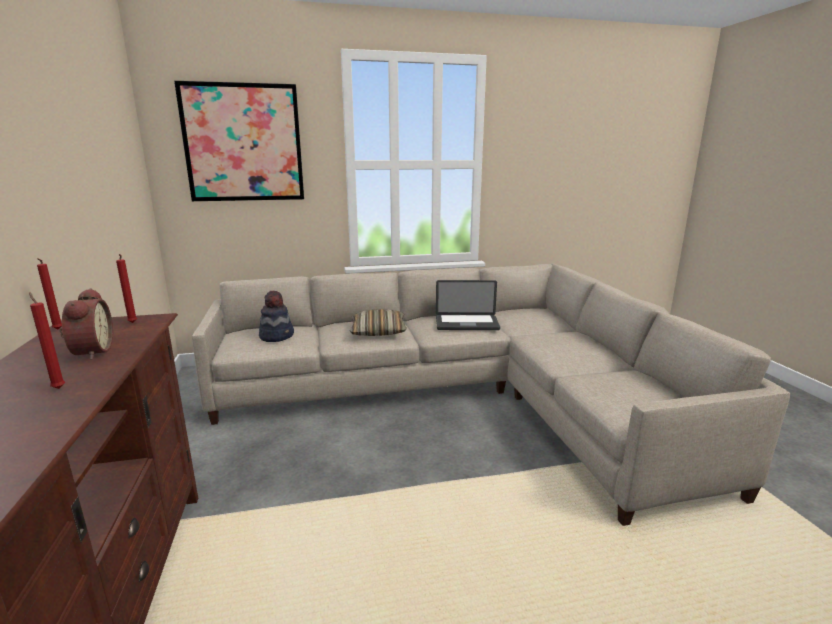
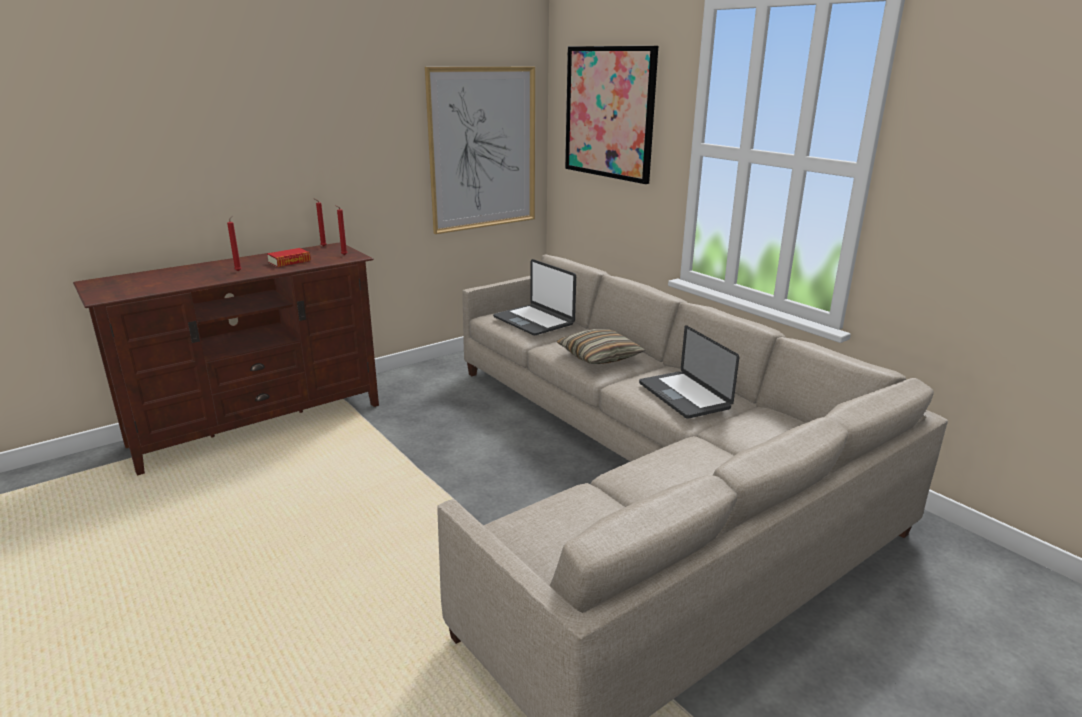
camera: 65 degrees right, 5 degrees up
(90, 352) = (289, 262): alarm clock -> book
(122, 186) = (483, 149): none -> picture
(277, 336) = (534, 321): hat -> laptop

